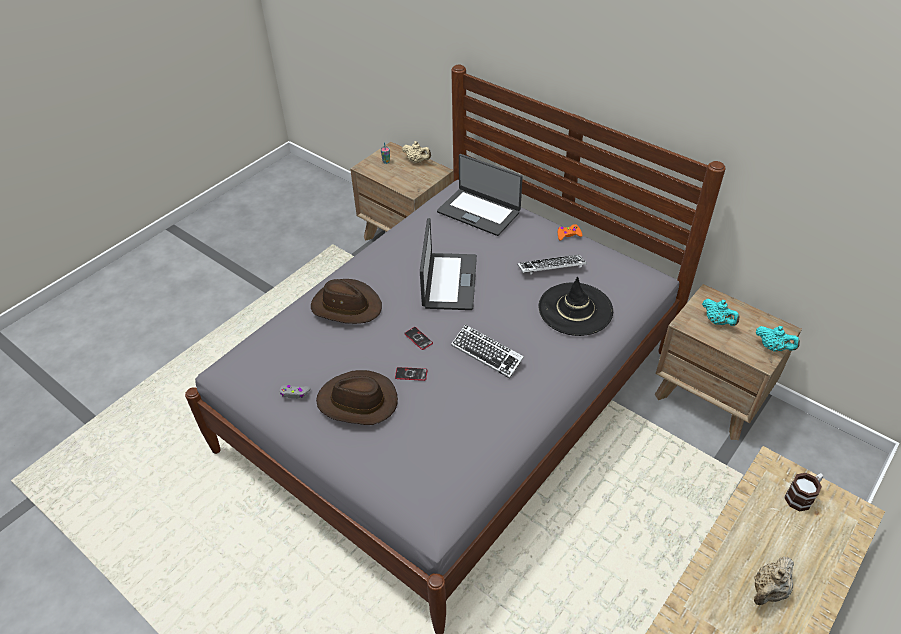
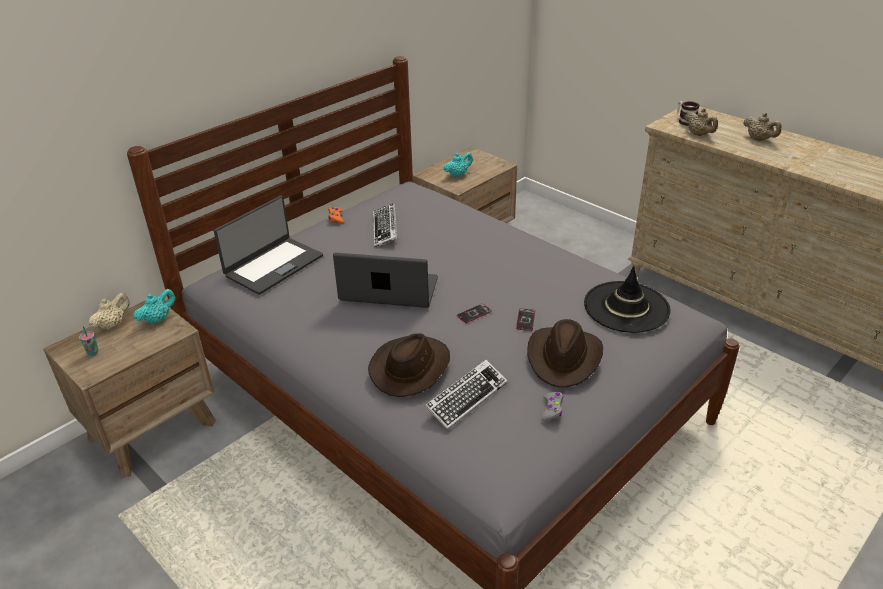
camera: 85 degrees left, 10 degrees down
(487, 354) = (500, 272): keyboard -> keyboard (466, 398)
(575, 309) = (447, 222): black hat -> black hat (626, 307)
(756, 508) = (699, 134): none -> beige teapot
(773, 347) = (489, 159): turquoise teapot -> turquoise teapot (158, 319)

